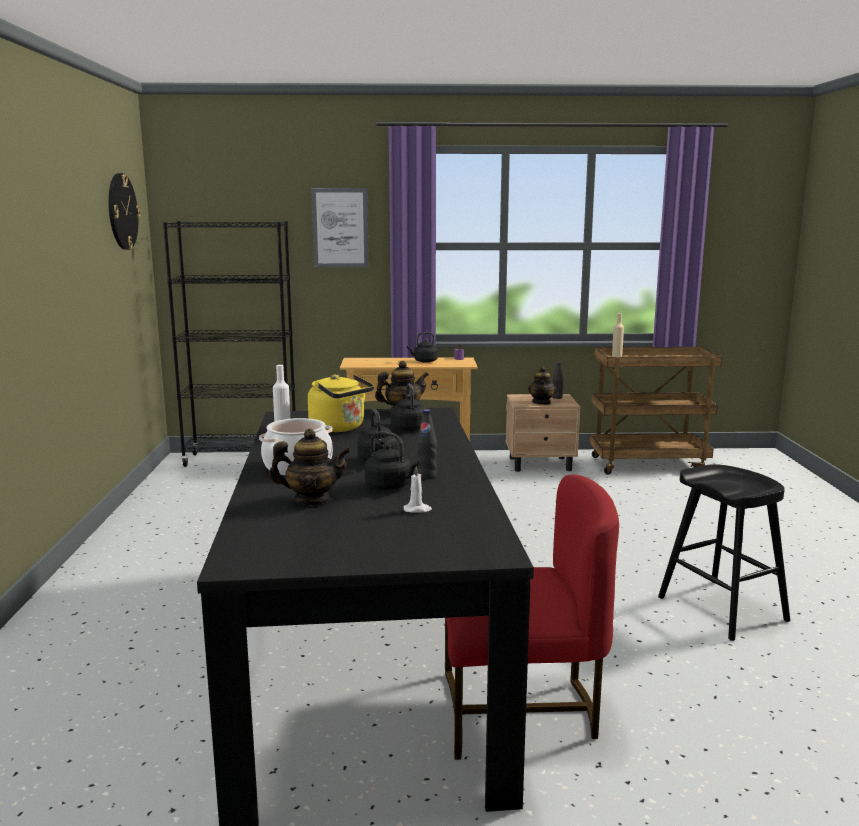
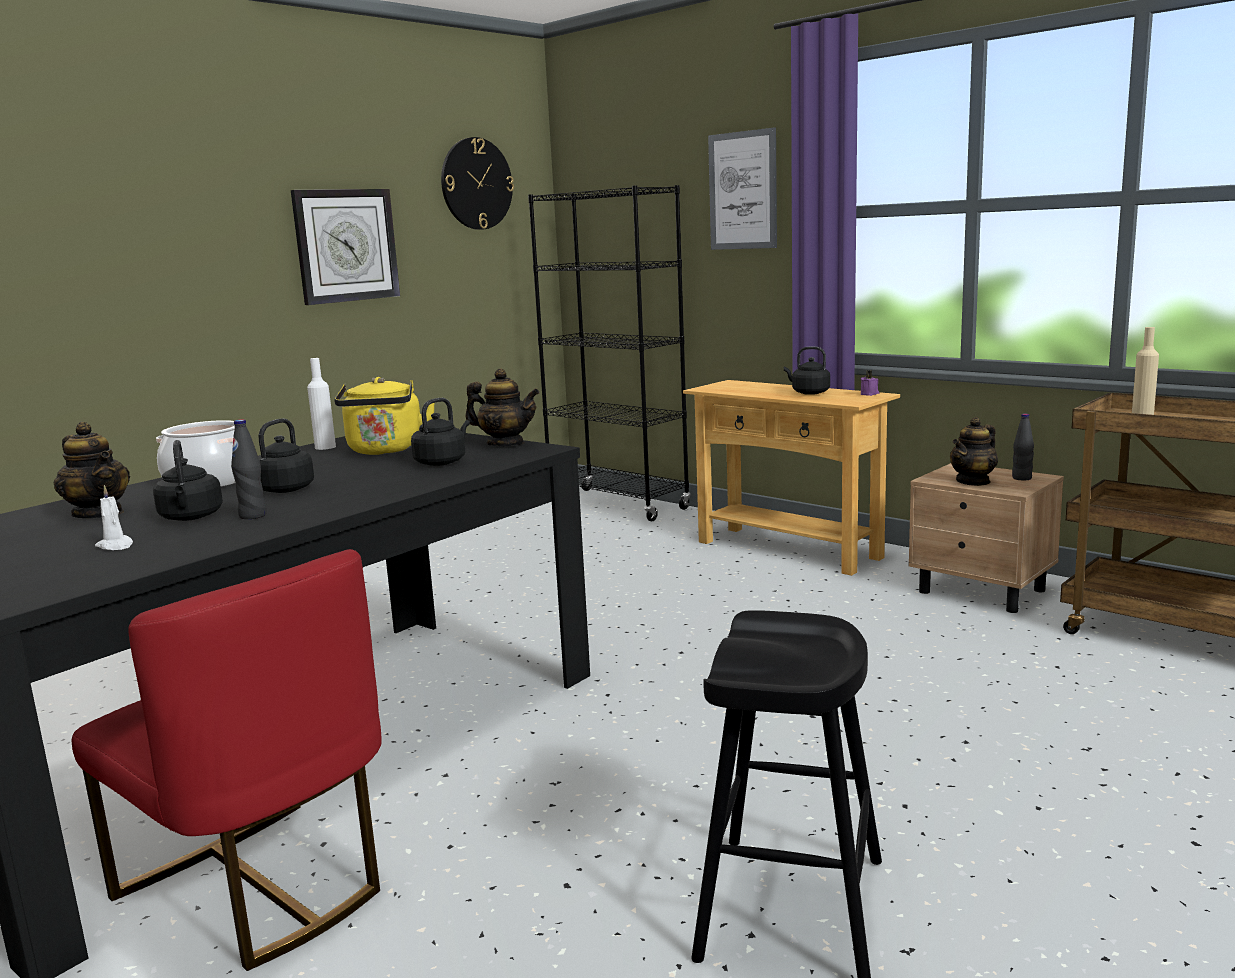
camera: 45 degrees right, 0 degrees up
(73, 266) = (346, 245): none -> wall clock

